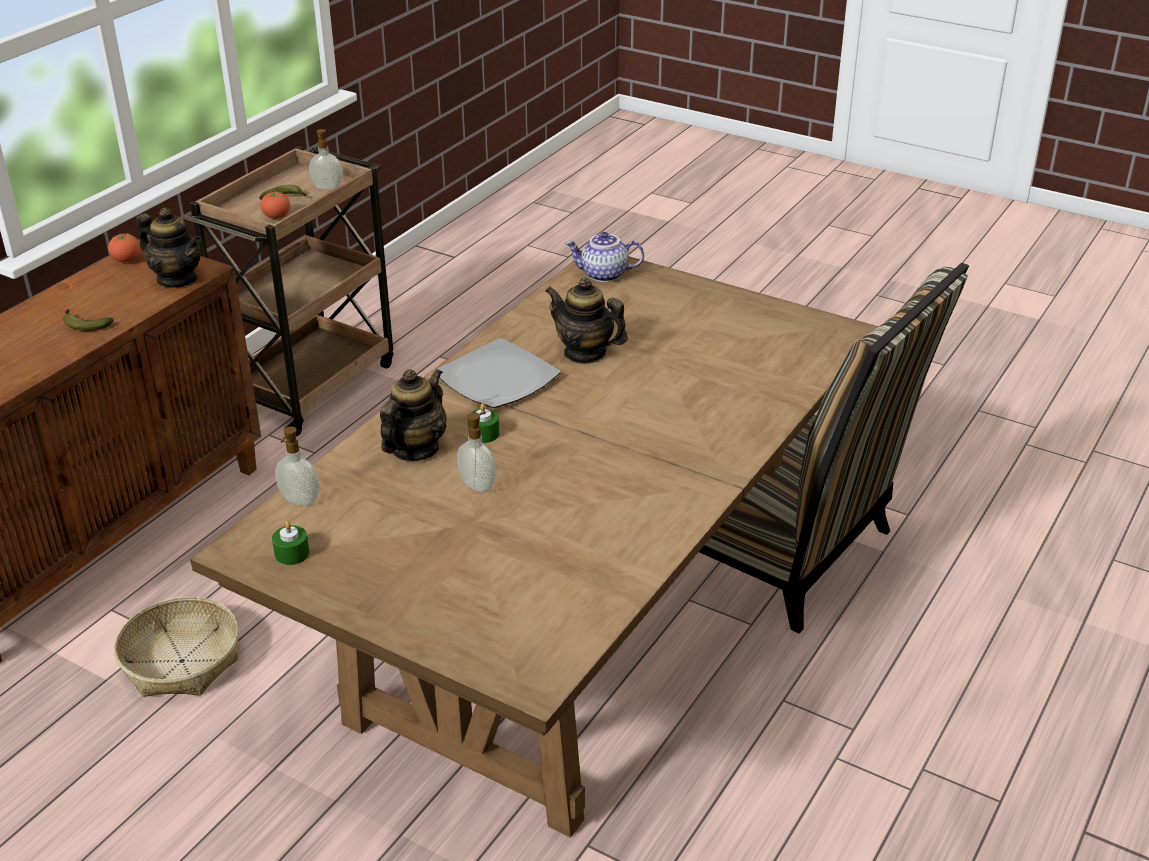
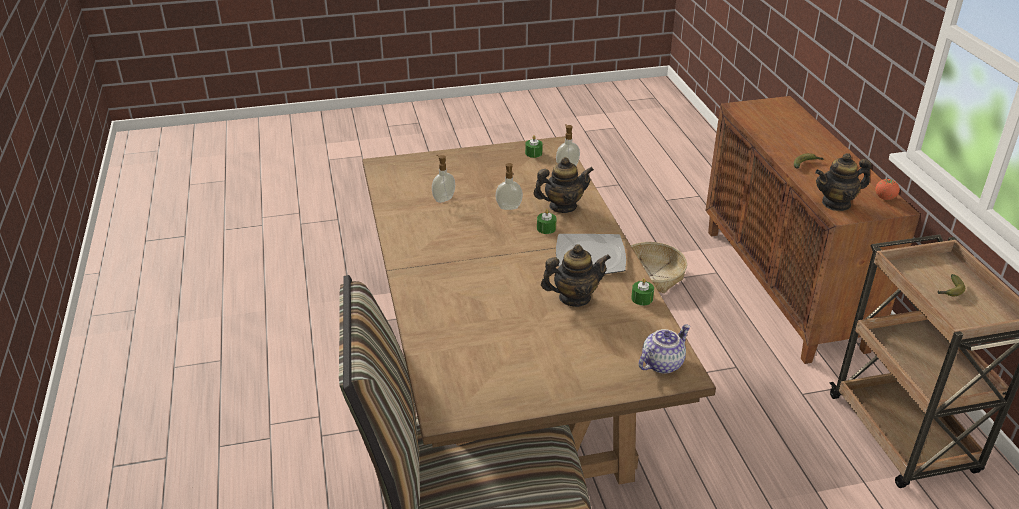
camera: 135 degrees right, 0 degrees up
(277, 217) = (914, 274): tomato -> none
(327, 188) = (954, 315): soap dispenser -> soap dispenser (443, 199)
(415, 449) = (562, 206): teapot -> teapot turned 90 degrees counterclockwise
(525, 320) = (642, 298): none -> green candle

